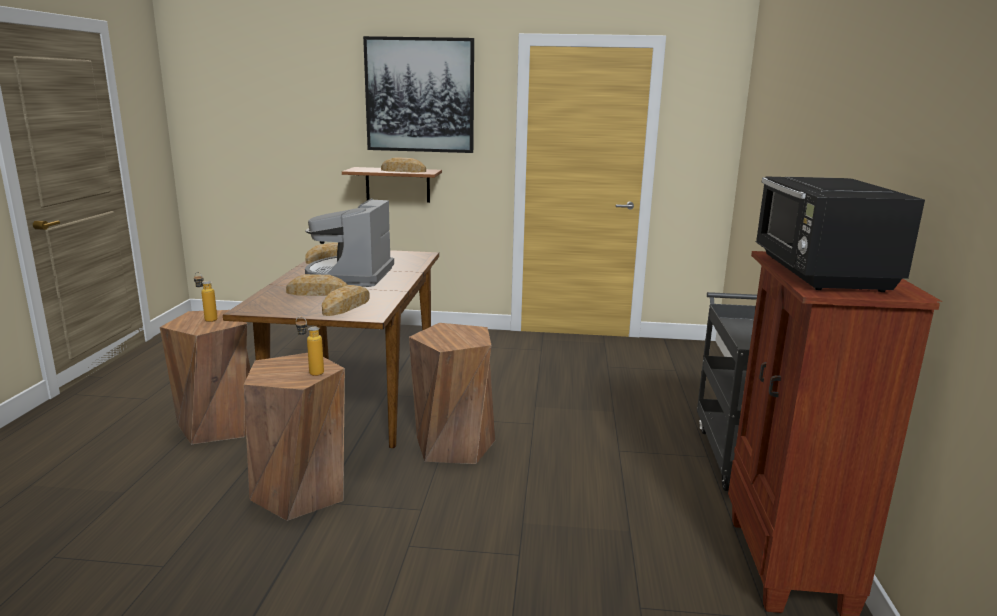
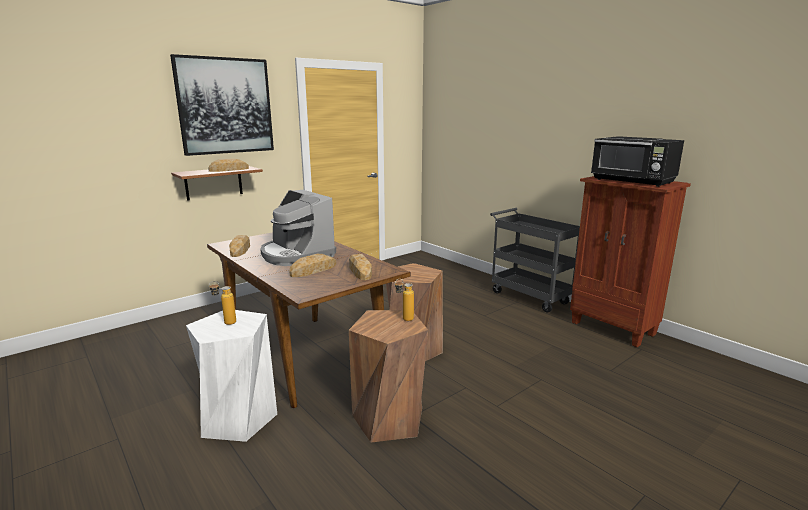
camera: 45 degrees left, 0 degrees up
(219, 425) = (238, 419): brown stool -> white stool

